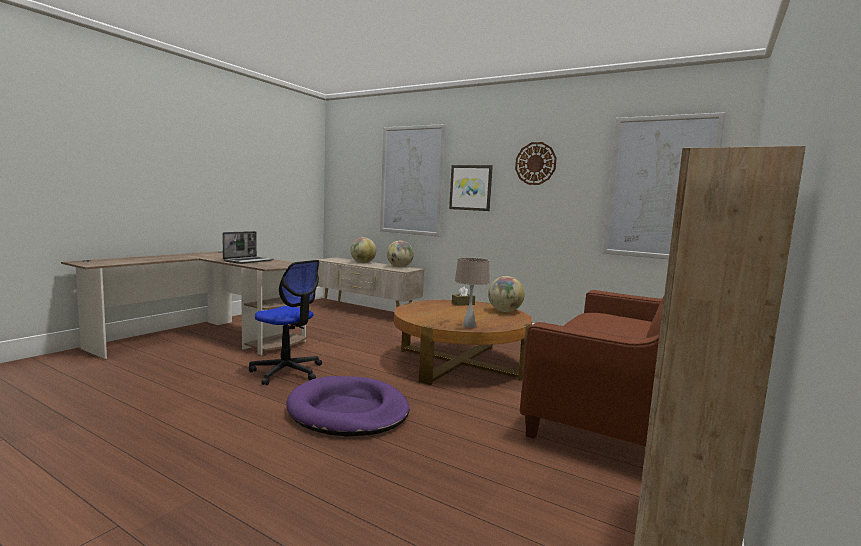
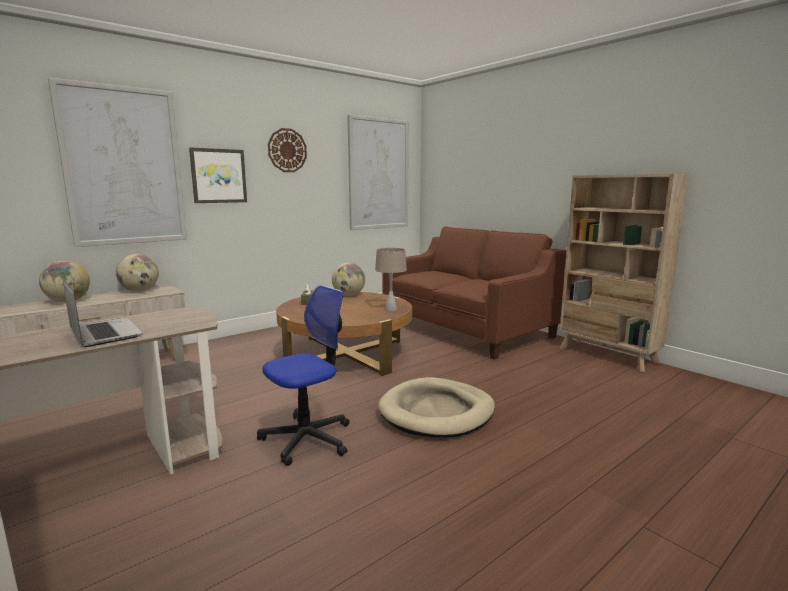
camera: 70 degrees left, 5 degrees up
(348, 411) = (437, 412): purple dog bed -> beige dog bed

